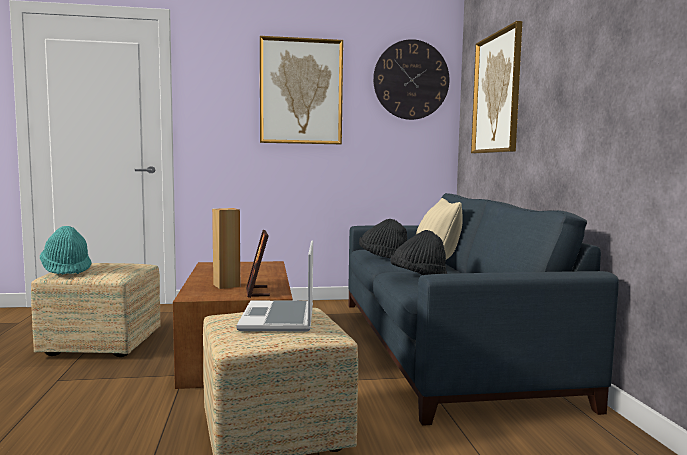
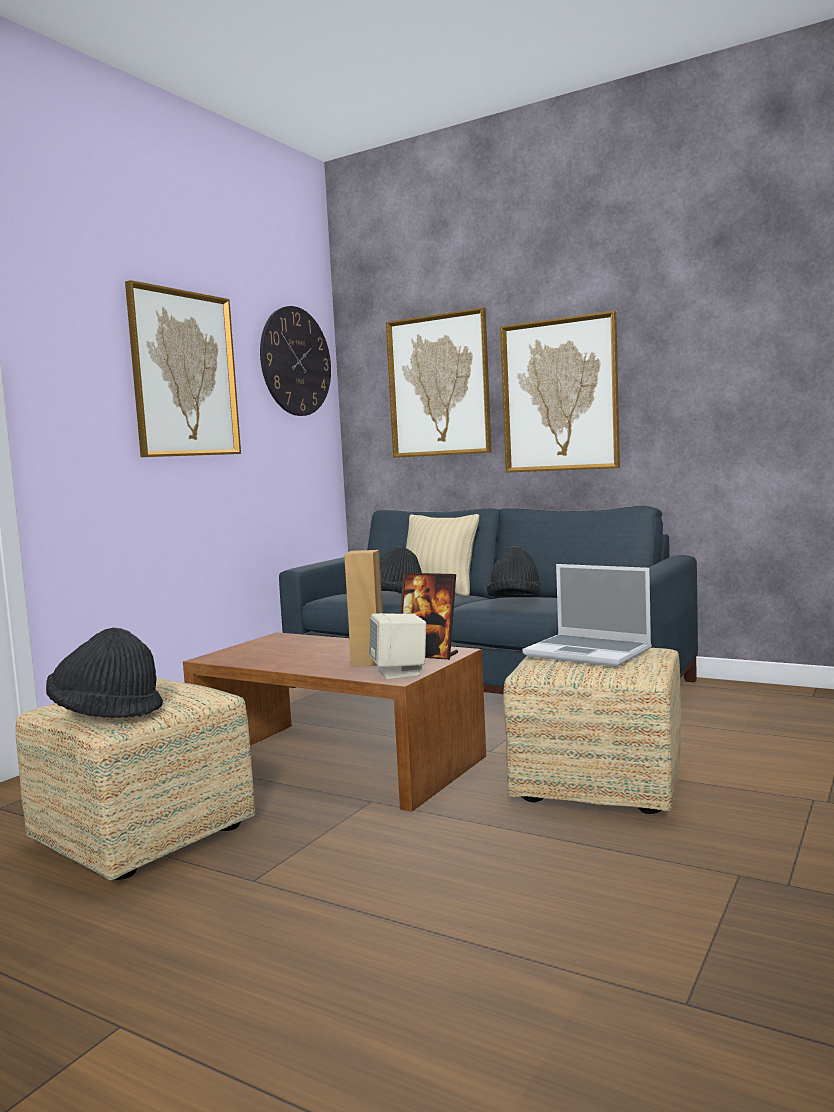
camera: 50 degrees left, 0 degrees up
(66, 270) = (106, 713): turquoise hat -> black hat
(204, 295) = (399, 673): none -> beige speaker
(554, 97) = (560, 395): none -> picture

